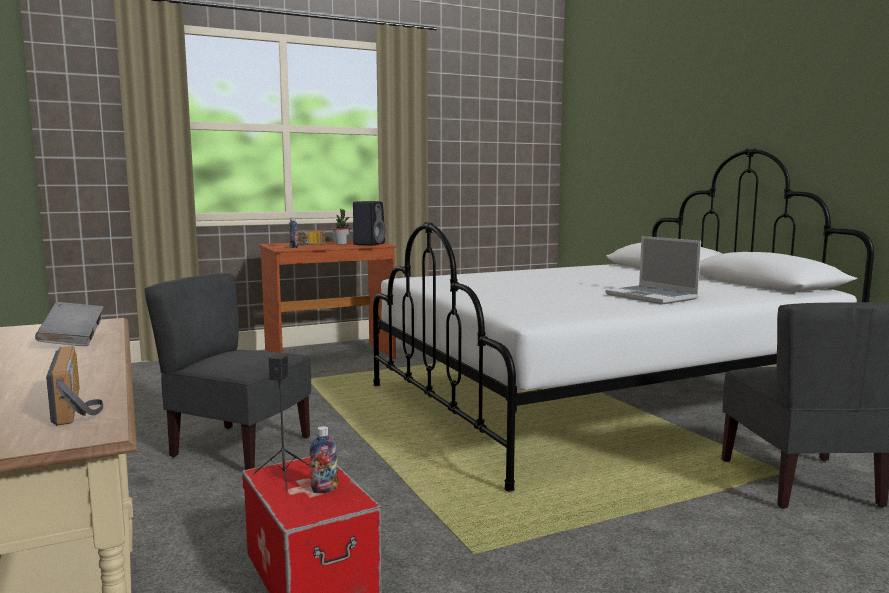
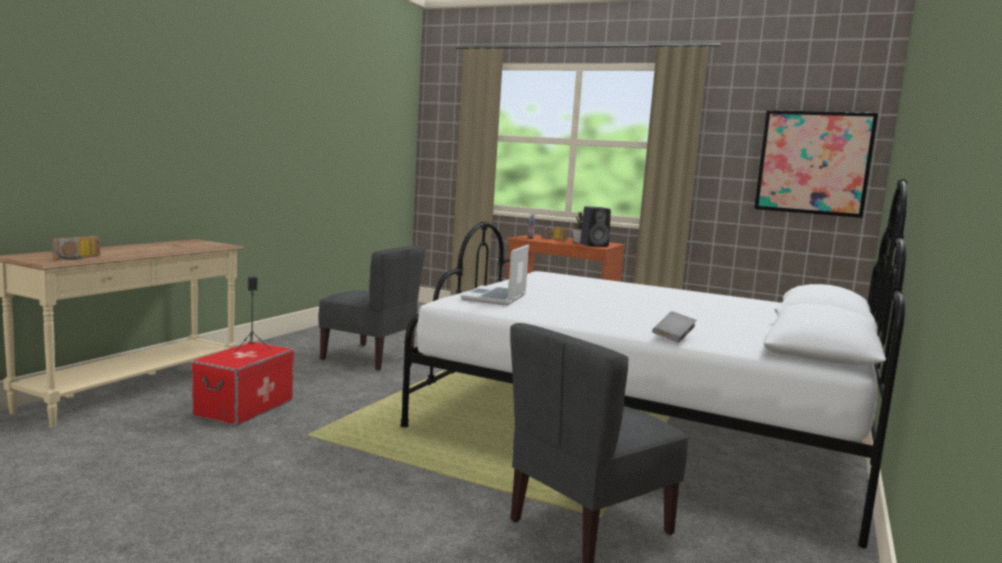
camera: 50 degrees right, 0 degrees up
(73, 341) = (182, 247): grey book -> grey book (673, 337)
(239, 448) = (369, 358): grey chair -> grey chair turned 135 degrees clockwise
(324, 489) = (244, 357): bottle -> none
(512, 144) = (813, 163): none -> picture
(652, 297) = (616, 319): laptop -> laptop (495, 297)

